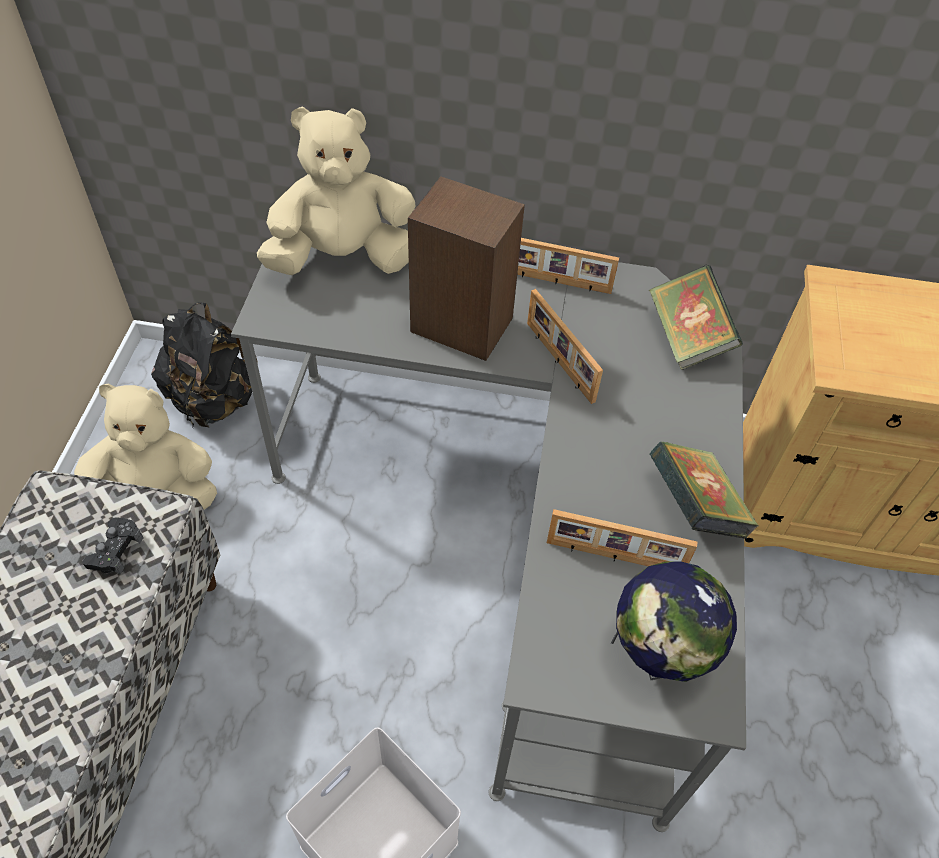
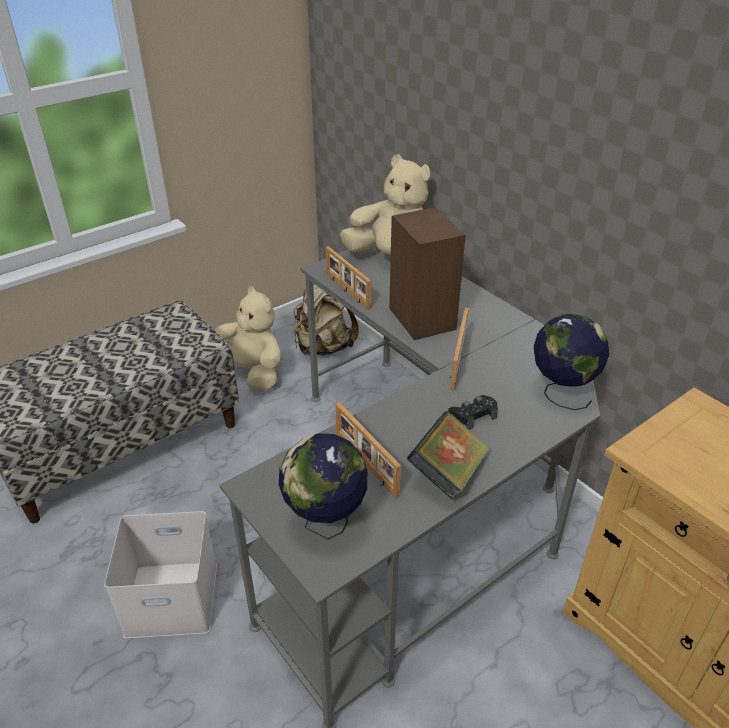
camera: 45 degrees right, 15 degrees down
(115, 550) = (172, 346): black game controller -> black game controller (473, 415)
(214, 401) = (323, 347): black backpack -> beige backpack
(556, 282) = (507, 326): picture frame -> picture frame (346, 291)
(687, 337) = (561, 393): book -> globe

